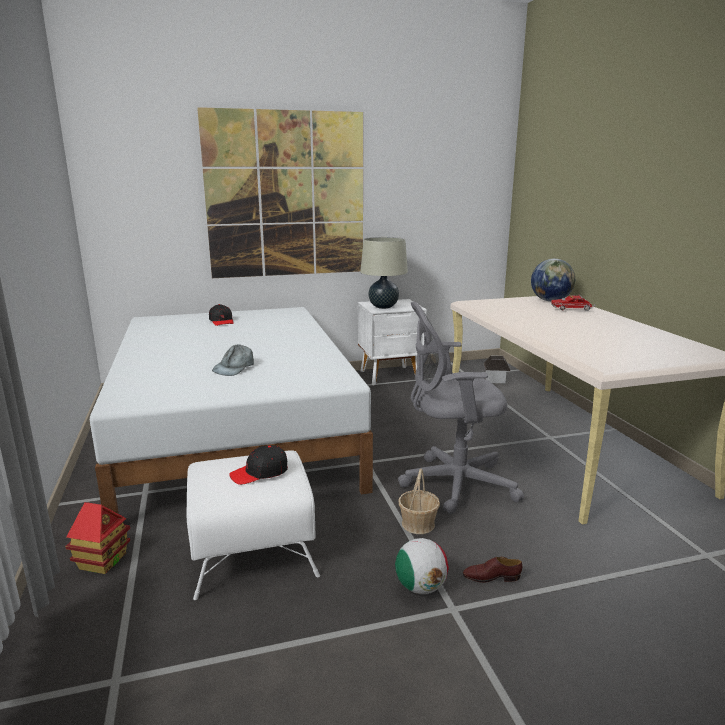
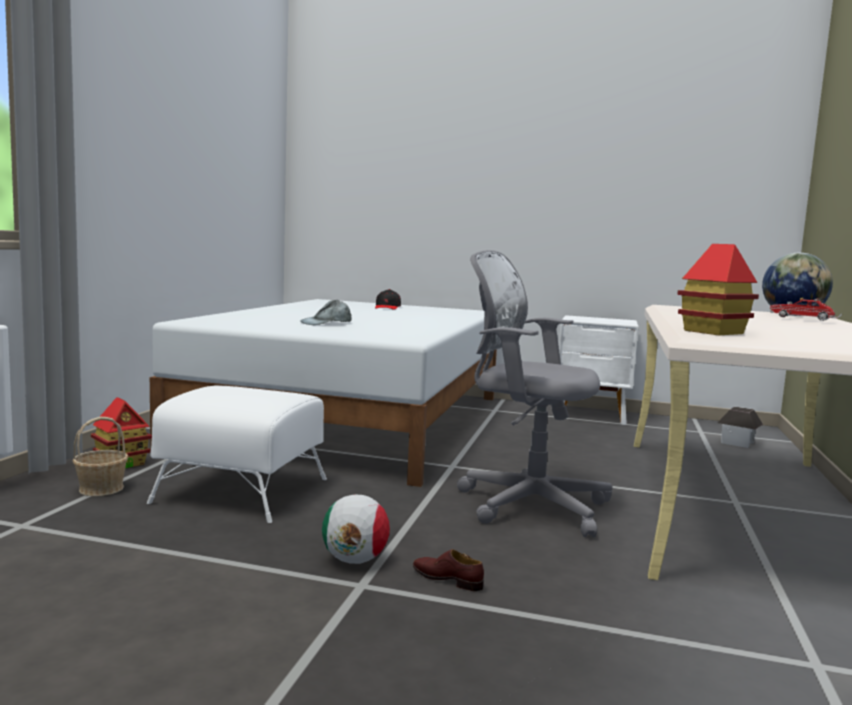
camera: 30 degrees right, 10 degrees down
(260, 473) = (251, 395): black cap -> none
(286, 195) = (490, 181): picture -> none
(383, 307) = (586, 319): beige table lamp -> none
(418, 524) = (432, 519): basket -> basket (102, 489)
(590, 353) = (713, 332): none -> toy house

